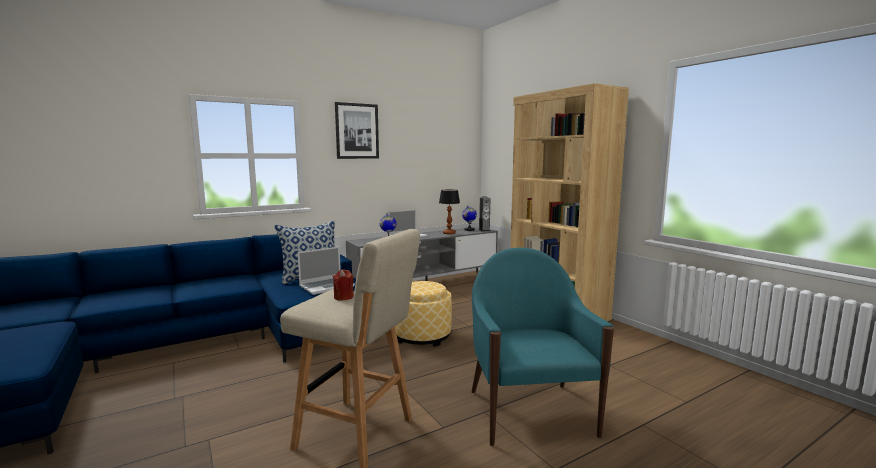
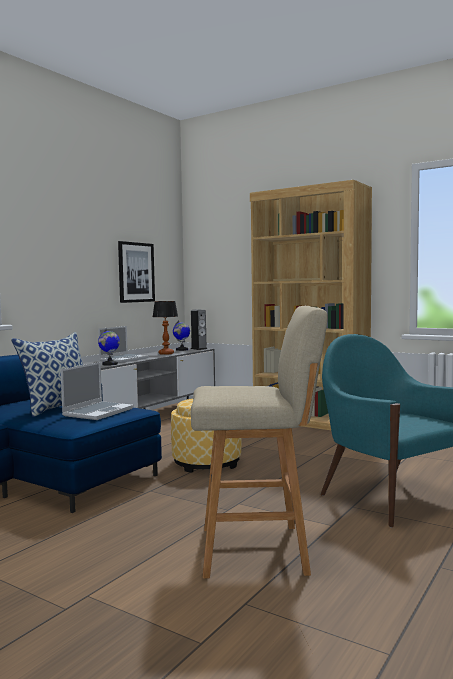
camera: 25 degrees left, 5 degrees down
(343, 297) = (236, 388): red candle -> none
(357, 131) = (60, 226): picture -> picture (136, 272)

